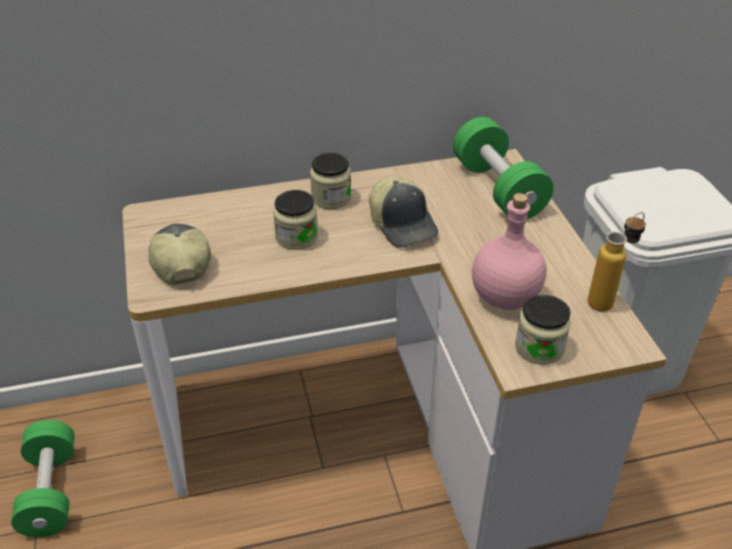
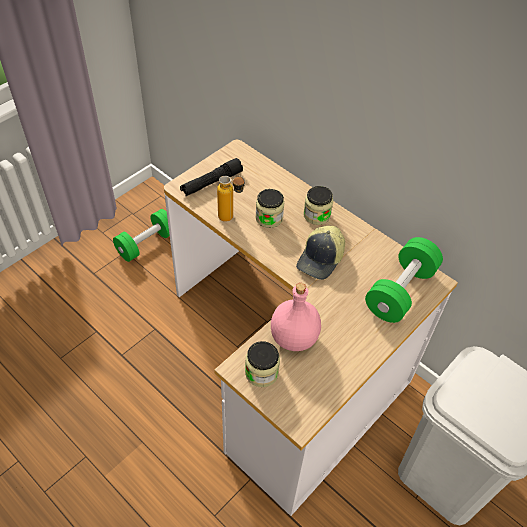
camera: 55 degrees right, 10 degrees up
(179, 261) = (211, 183): cap -> black flashlight
(607, 299) = (334, 394): bottle -> bottle (231, 218)

